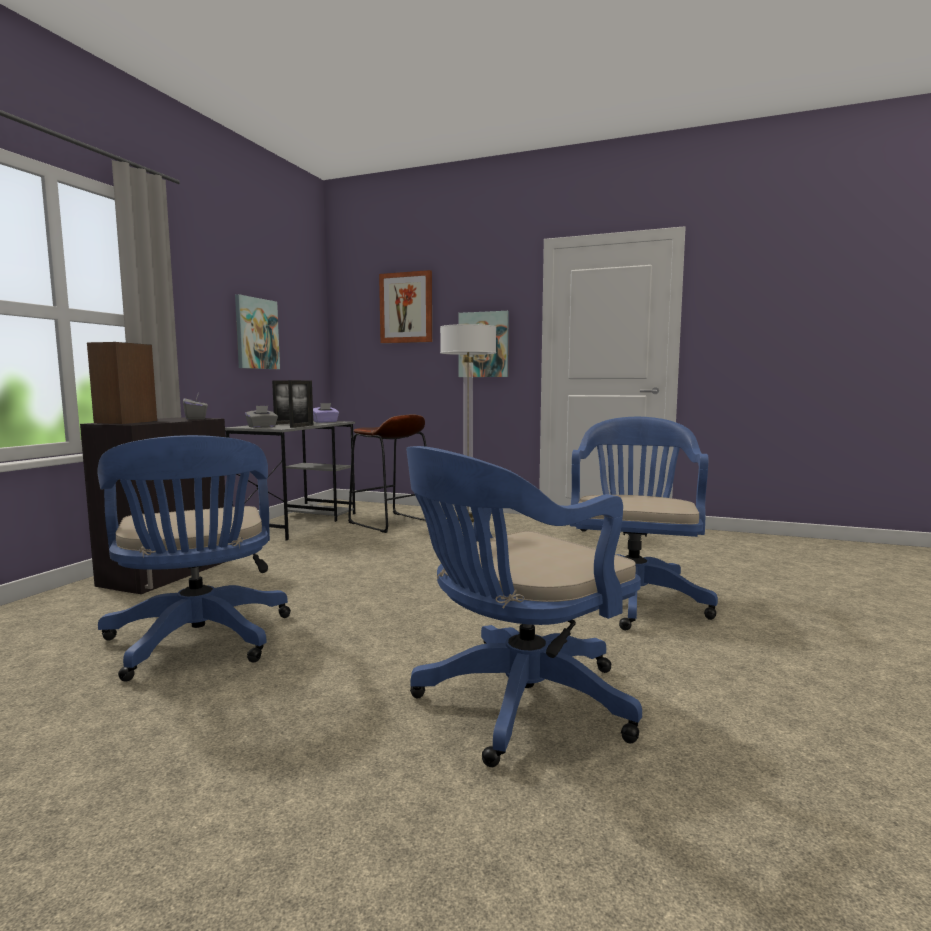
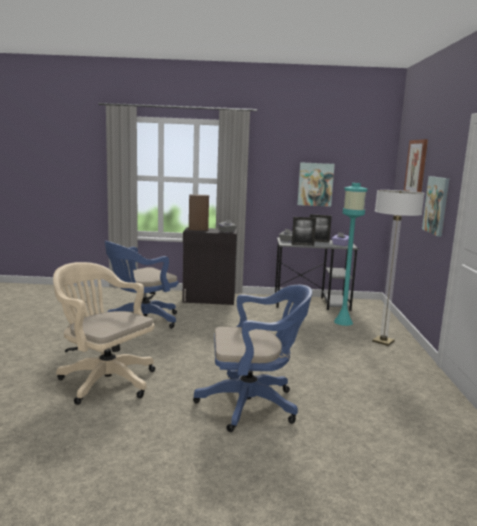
camera: 70 degrees right, 5 degrees up
(390, 522) = (343, 322): brown stool -> turquoise floor lamp
(516, 704) = (104, 380): blue office chair -> beige office chair

